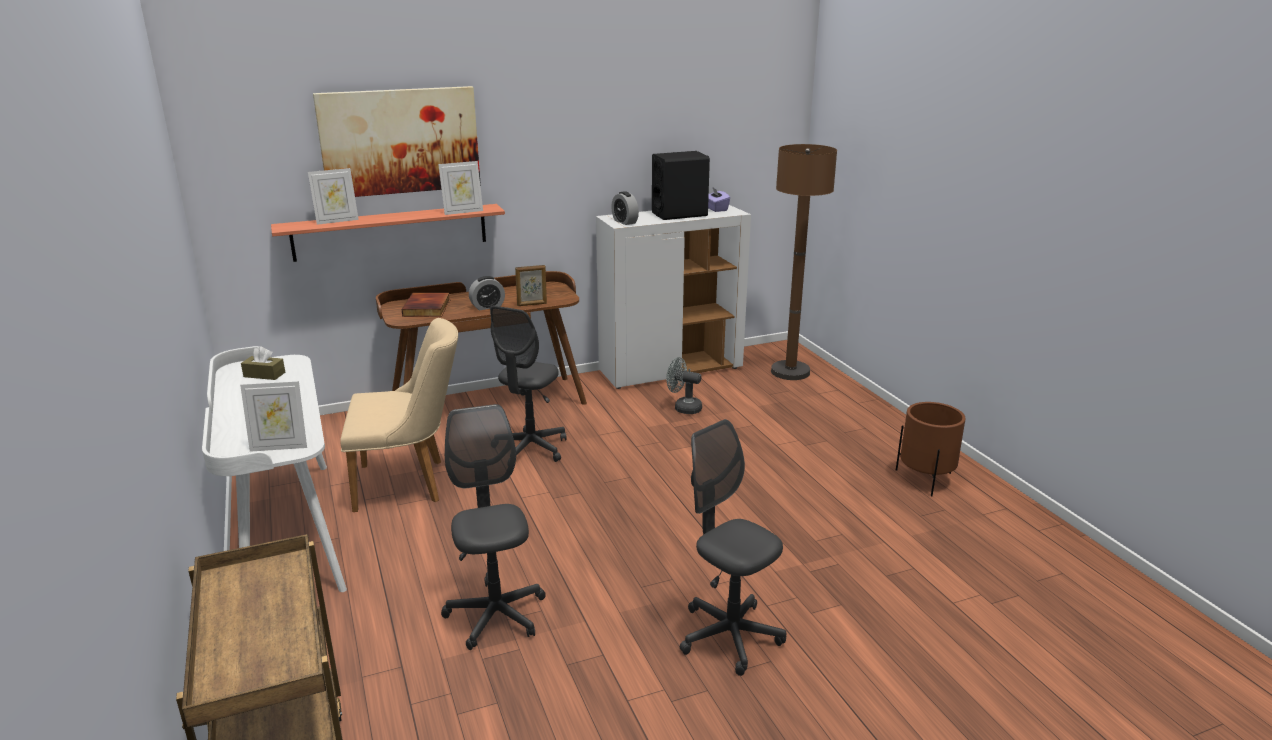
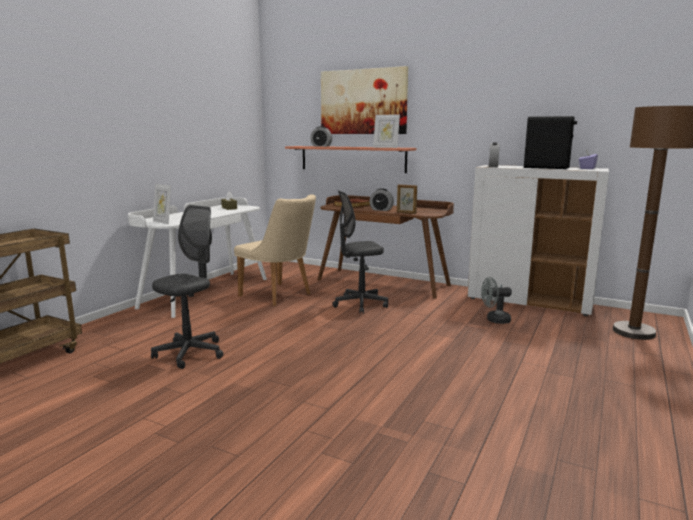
camera: 50 degrees right, 10 degrees down
(337, 221) = (321, 146): picture frame -> alarm clock
(683, 408) = (494, 320): grey fan -> grey fan turned 75 degrees counterclockwise
(729, 636) = (250, 428): grey office chair -> none
(925, 479) = (624, 442): brown planter -> none

